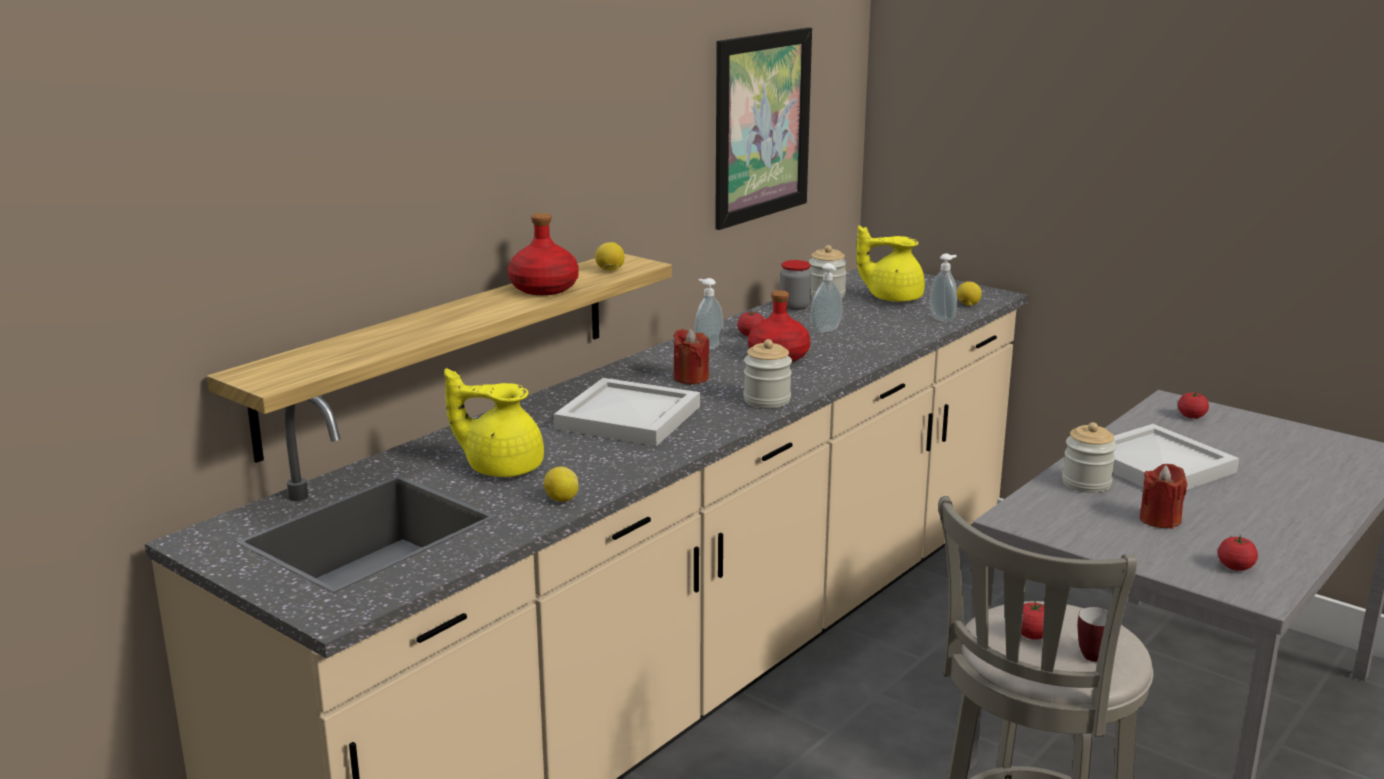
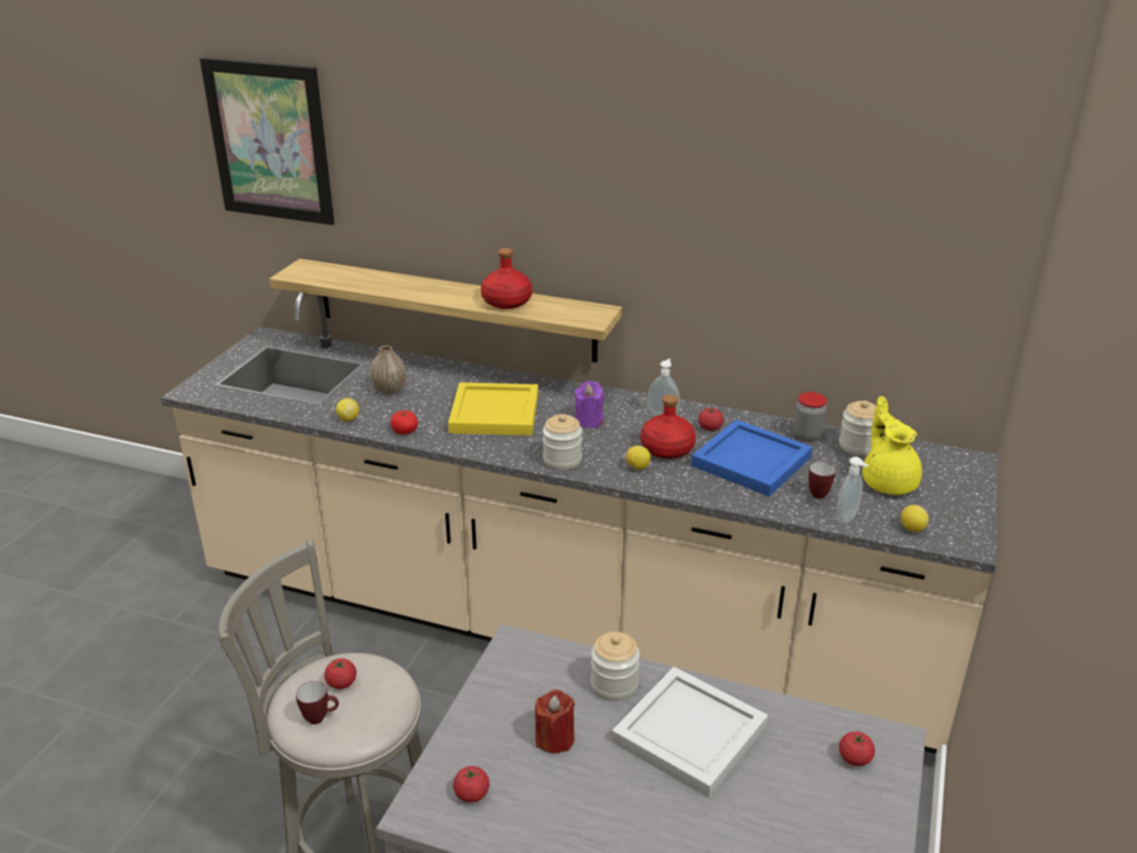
camera: 70 degrees right, 10 degrees up
(501, 467) = (389, 390): yellow teapot -> vase
(610, 270) = (566, 313): lemon -> lemon (637, 467)
(627, 469) = (404, 431): none -> tomato
(630, 417) = (496, 414): white tray -> yellow tray
(691, 378) = (589, 421): red candle -> purple candle
(762, 126) = (828, 262): picture -> picture (269, 142)
(827, 331) = (753, 461): soap dispenser -> blue tray
(896, 320) = (818, 493): none -> mug

